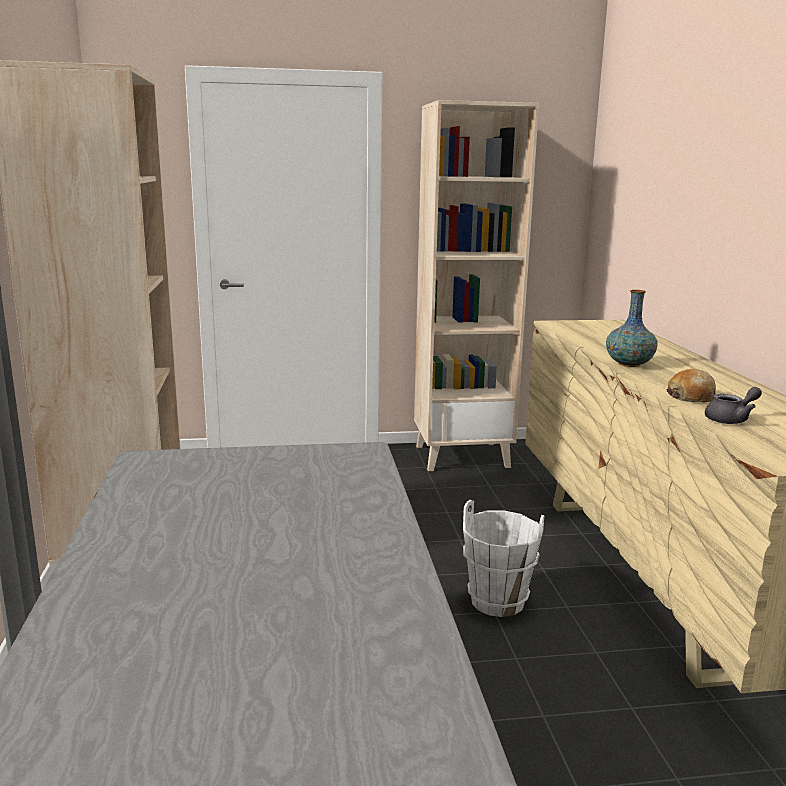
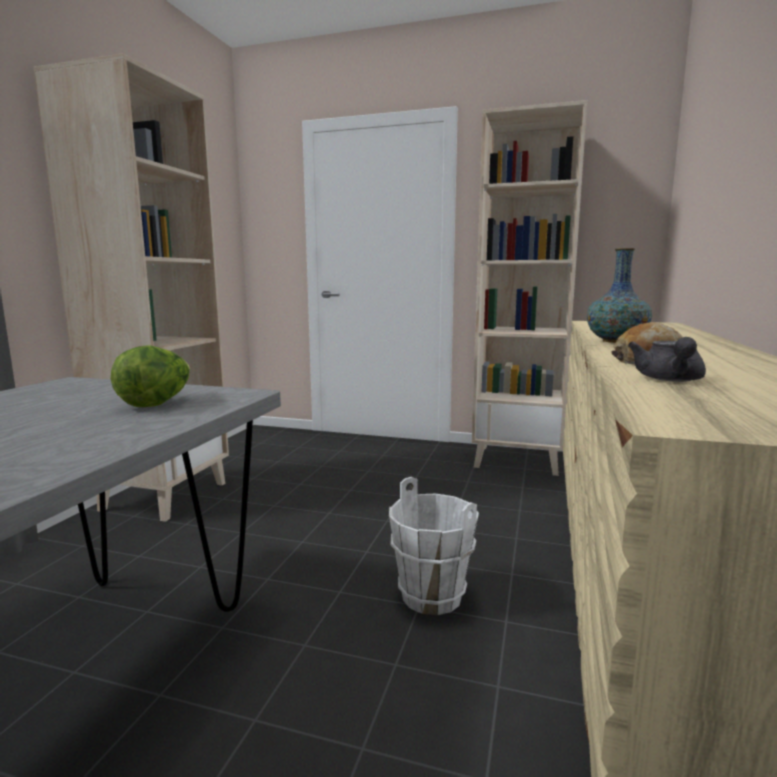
camera: 25 degrees right, 5 degrees down
(313, 475) = (157, 403): none -> lettuce
(731, 419) = (669, 380): grey teapot -> grey teapot turned 105 degrees clockwise

